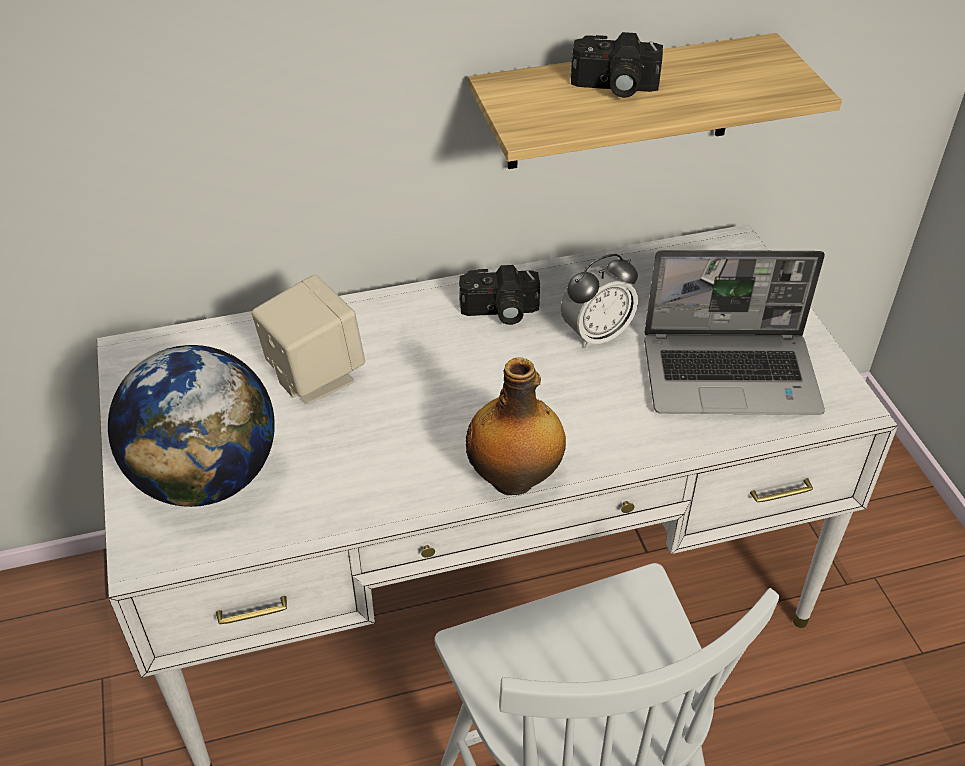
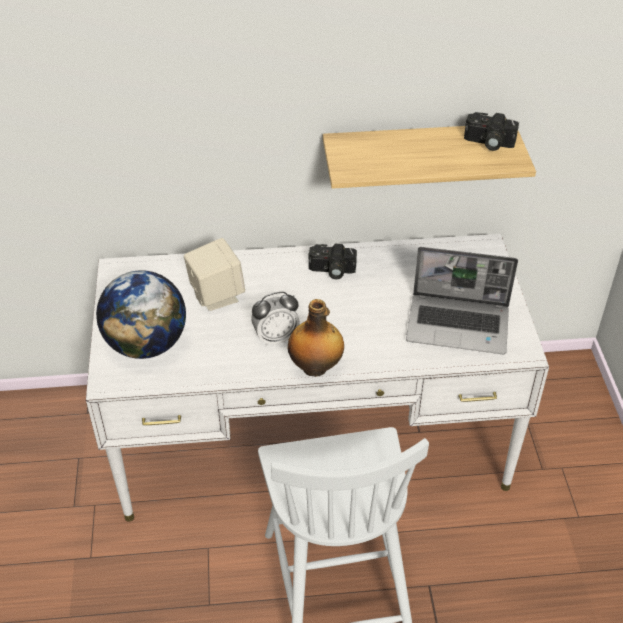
camera: 10 degrees right, 0 degrees up
(596, 335) = (385, 291): alarm clock -> alarm clock (276, 338)
(614, 87) = (404, 149): camera -> camera (488, 143)

